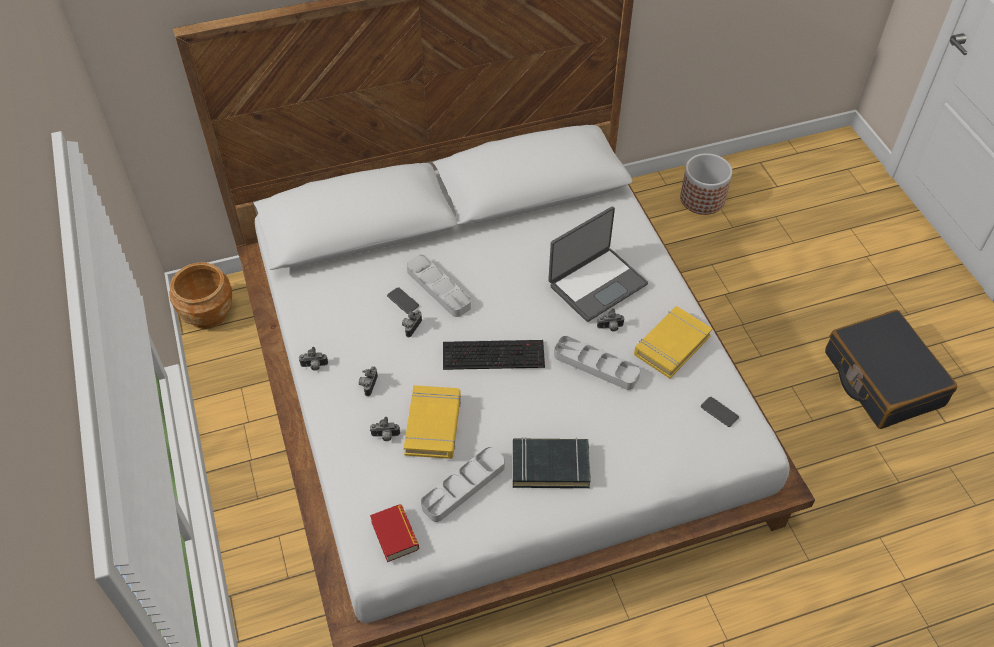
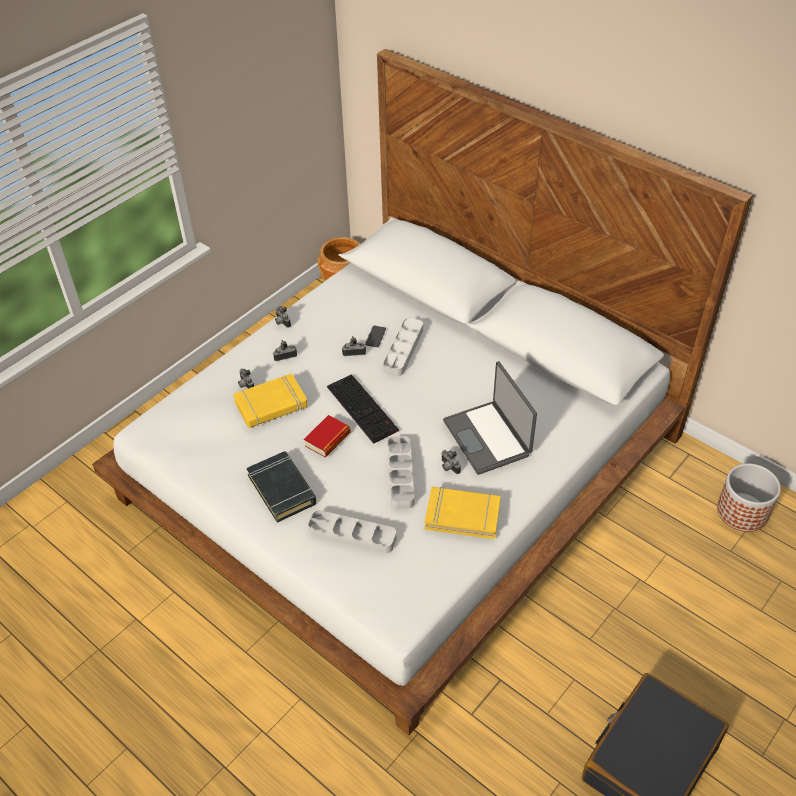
camera: 60 degrees right, 5 degrees down
(395, 535) = (166, 429): book -> book (327, 439)
(463, 486) = (230, 447): grey tray -> grey tray (352, 534)
(596, 284) = (488, 438): laptop -> laptop turned 45 degrees clockwise
(719, 412) = (414, 579): phone -> none

